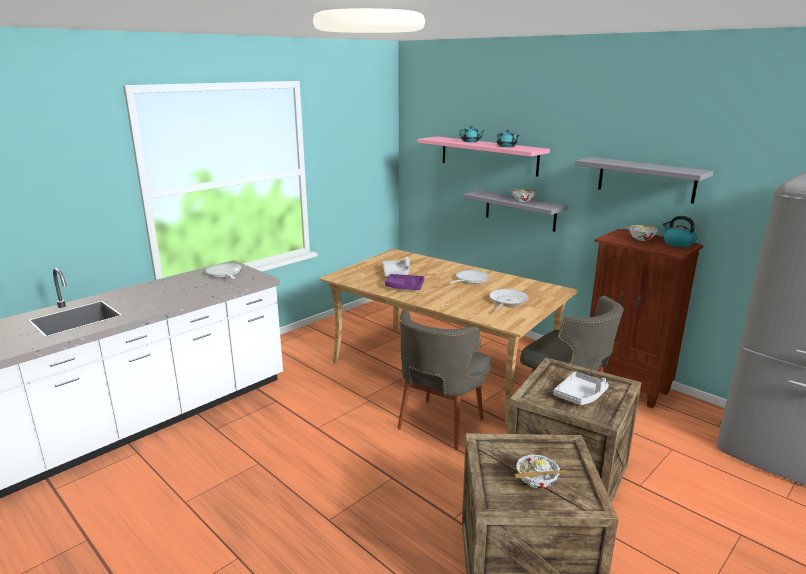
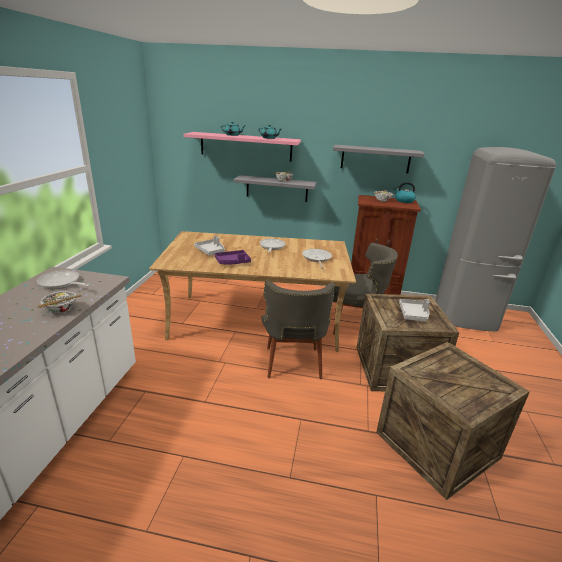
camera: 35 degrees left, 5 degrees up
(536, 482) = (467, 386): bowl -> bowl (61, 310)

